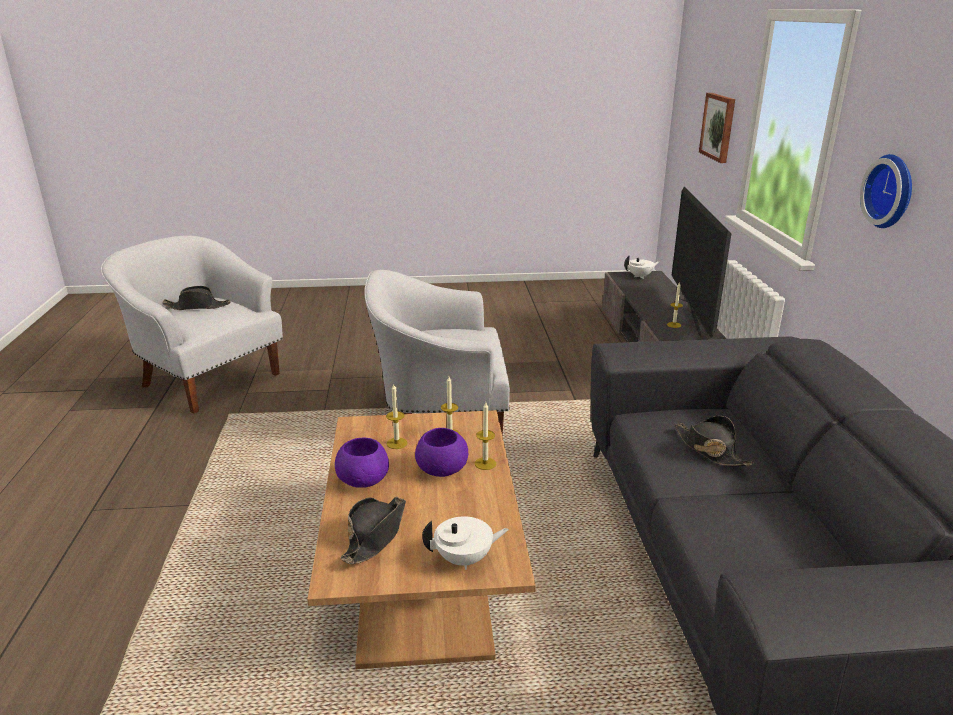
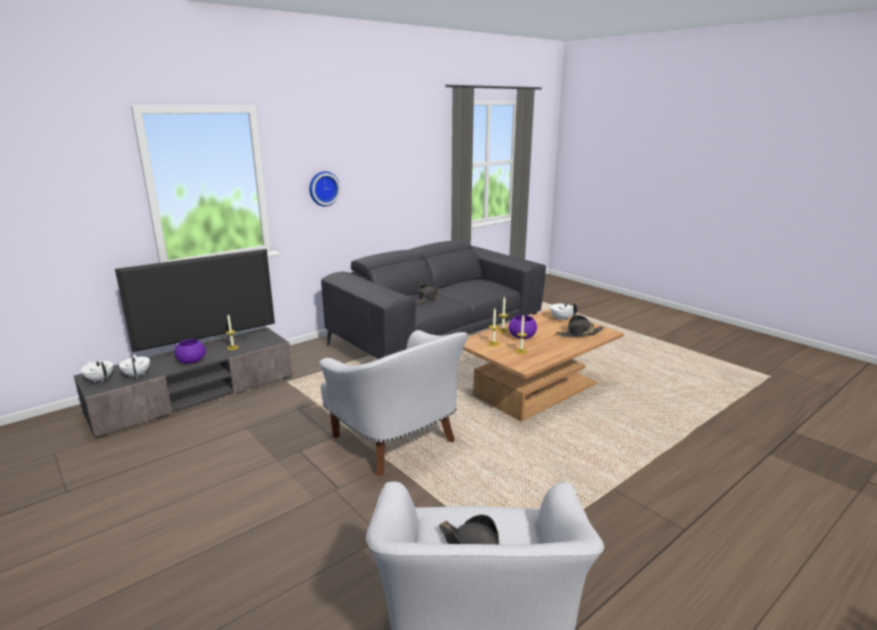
camera: 125 degrees left, 5 degrees down
(363, 479) = (557, 348): purple bowl -> purple bowl (191, 361)
(636, 287) = (137, 375): none -> white teapot
(718, 127) = (73, 215): picture -> none

